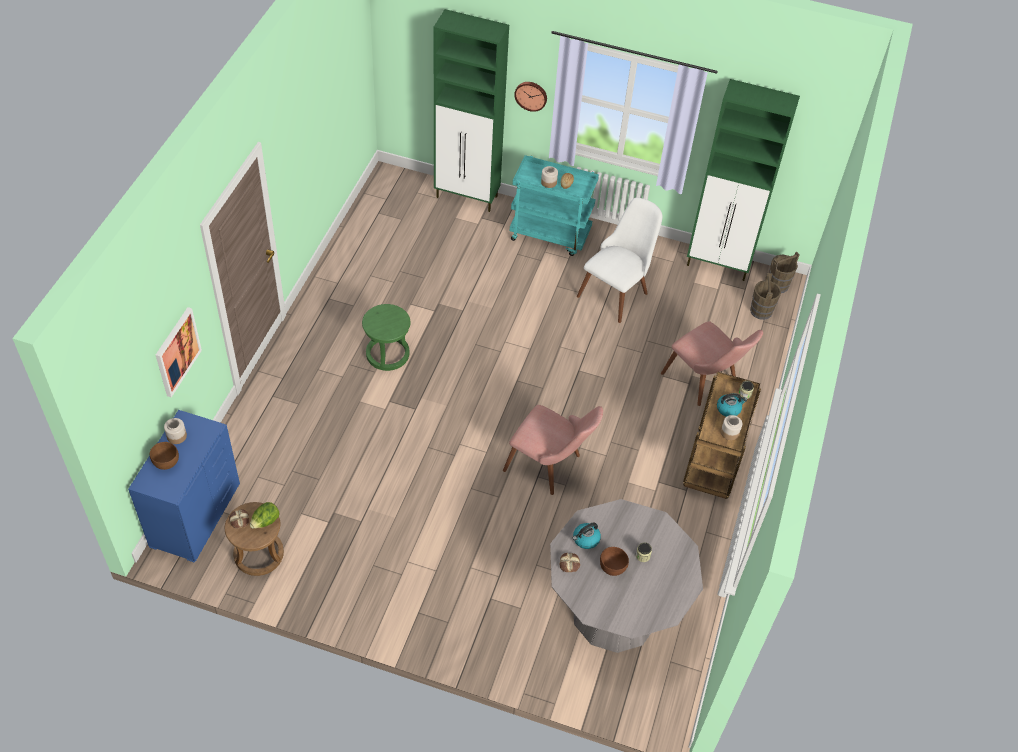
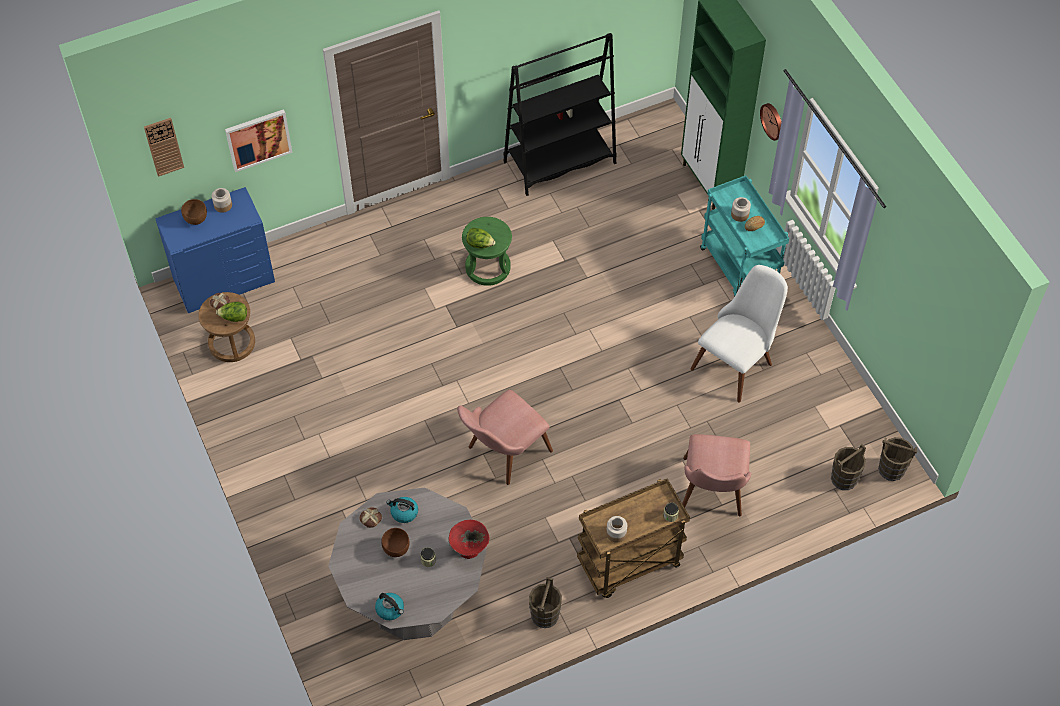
camera: 50 degrees right, 5 degrees up
(119, 403) = (164, 146): none -> wall clock
(352, 251) = (560, 162): none -> black bookcase
(389, 330) = (480, 244): none -> lettuce
(551, 466) = (502, 455): pink chair -> pink chair turned 60 degrees clockwise
(617, 290) = (738, 360): white chair -> white chair turned 45 degrees counterclockwise
(658, 524) = (469, 549): none -> red bowl
(706, 544) = (544, 615): none -> brown bucket
(719, 265) = (859, 409): green cabinet -> none
(729, 409) = (641, 515): kettle -> kettle (390, 609)

